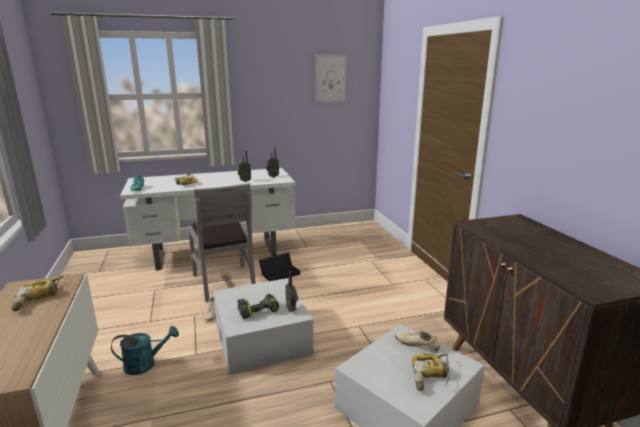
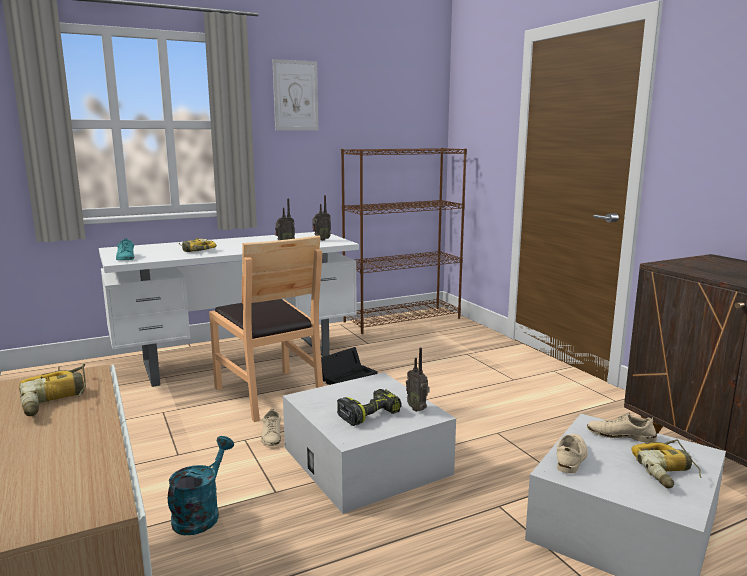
camera: 10 degrees left, 5 degrees down
(146, 364) = (200, 514): turquoise watering can -> turquoise watering can turned 45 degrees counterclockwise
(224, 282) = (269, 394): grey chair -> brown chair
(331, 78) = (386, 106): picture -> picture (295, 95)
(340, 229) = (402, 320): none -> brown bookcase
(371, 358) = (571, 457): none -> beige shoe

